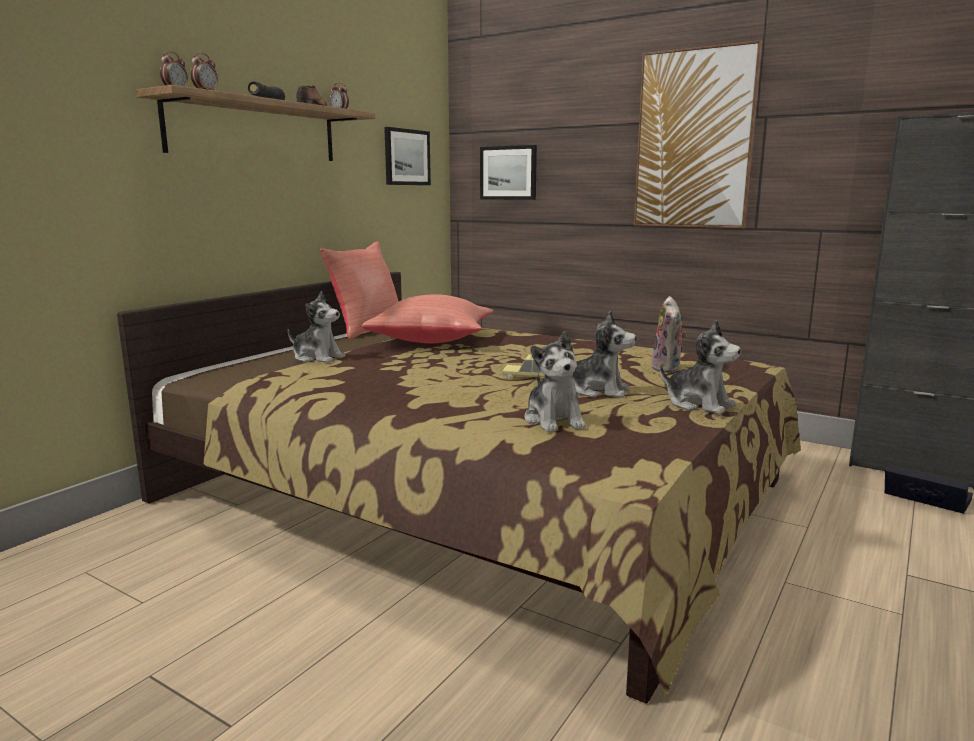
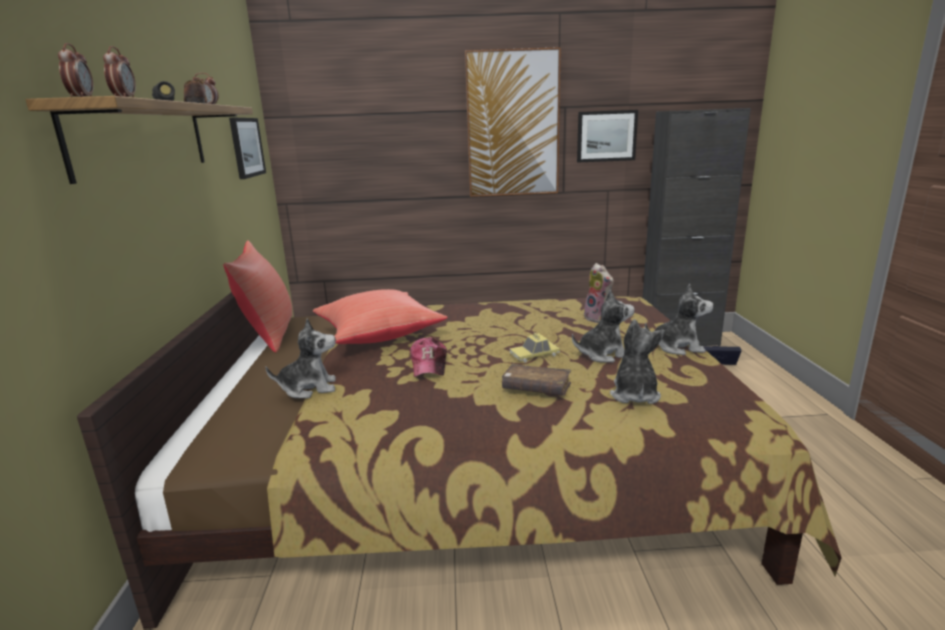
camera: 35 degrees left, 5 degrees up
(426, 364) = (429, 365): none -> cap
(475, 395) = (536, 388): none -> brown book
(508, 173) = (340, 155): picture -> picture (606, 136)
(554, 420) = (634, 394): plush toy -> plush toy turned 120 degrees counterclockwise

